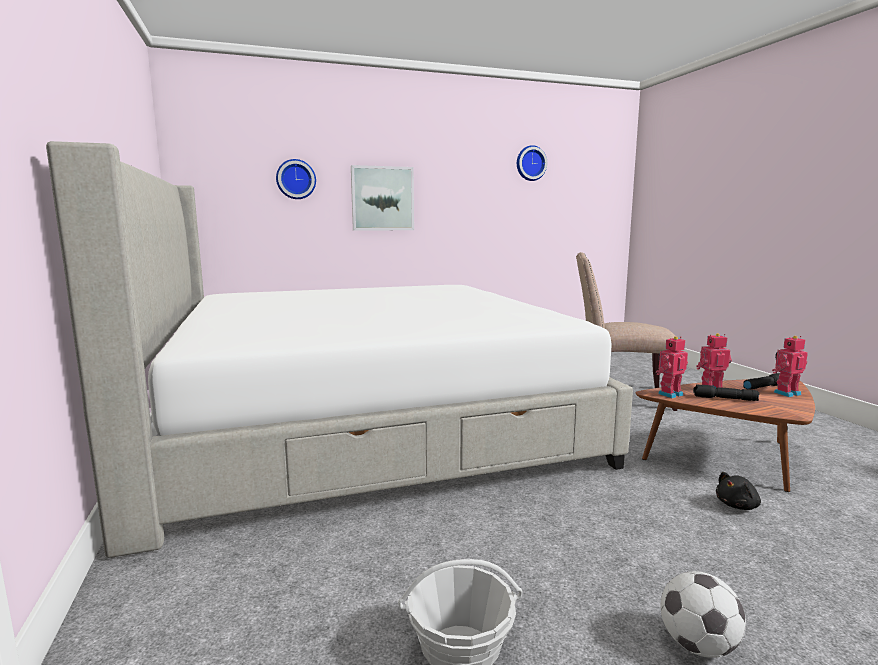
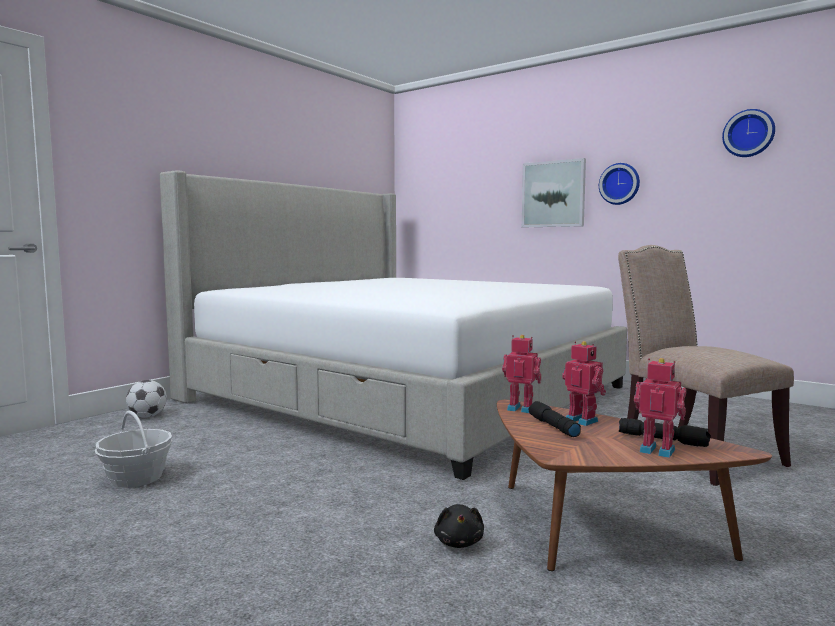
camera: 55 degrees right, 5 degrees down
(296, 179) = (479, 182): wall clock -> wall clock (620, 184)
(698, 645) = (181, 542): football -> football (147, 416)
(738, 505) = (459, 542): black plush toy -> black plush toy turned 120 degrees counterclockwise

